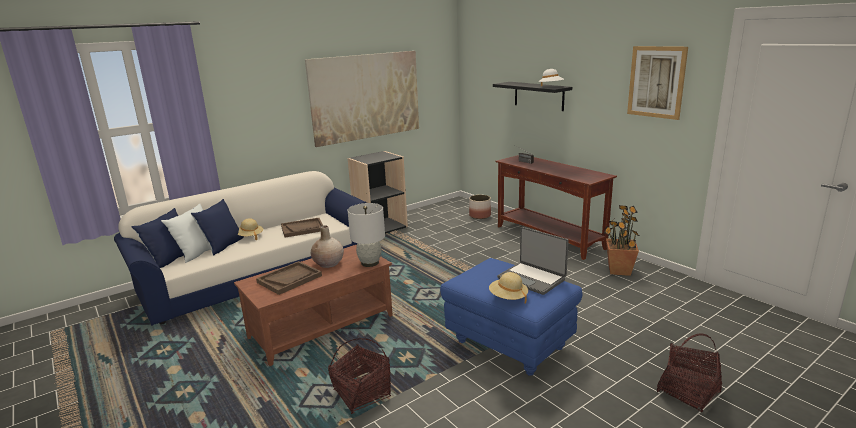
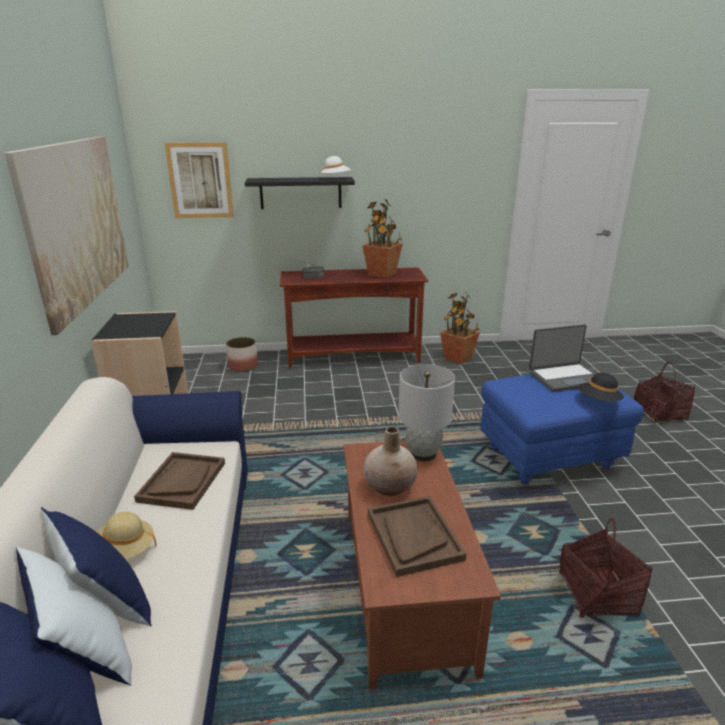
camera: 60 degrees left, 5 degrees up
(508, 298) = (598, 401): beige hat -> black hat
(572, 172) = (382, 274): none -> potted plant
(656, 82) = (455, 163): picture -> picture (200, 180)

